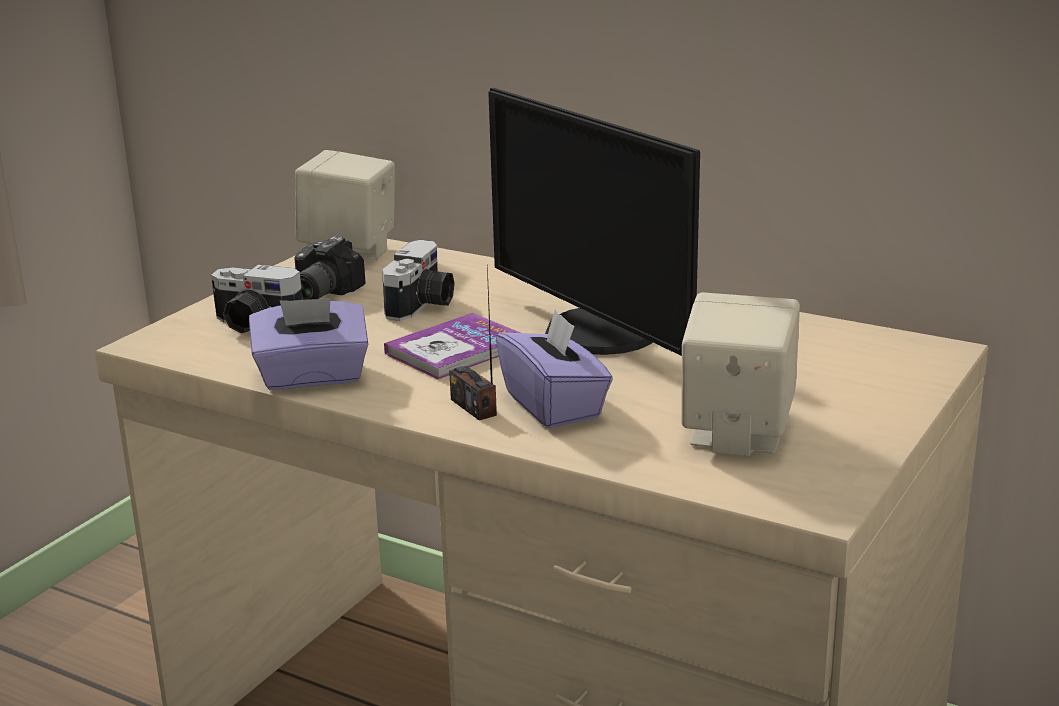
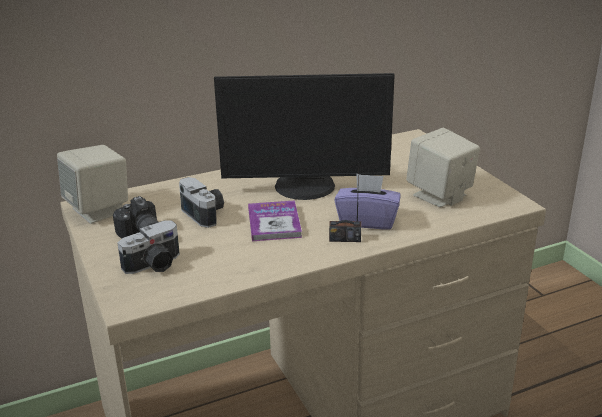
camera: 55 degrees left, 5 degrees up
(312, 377) = (252, 268): purple tissue box -> none

